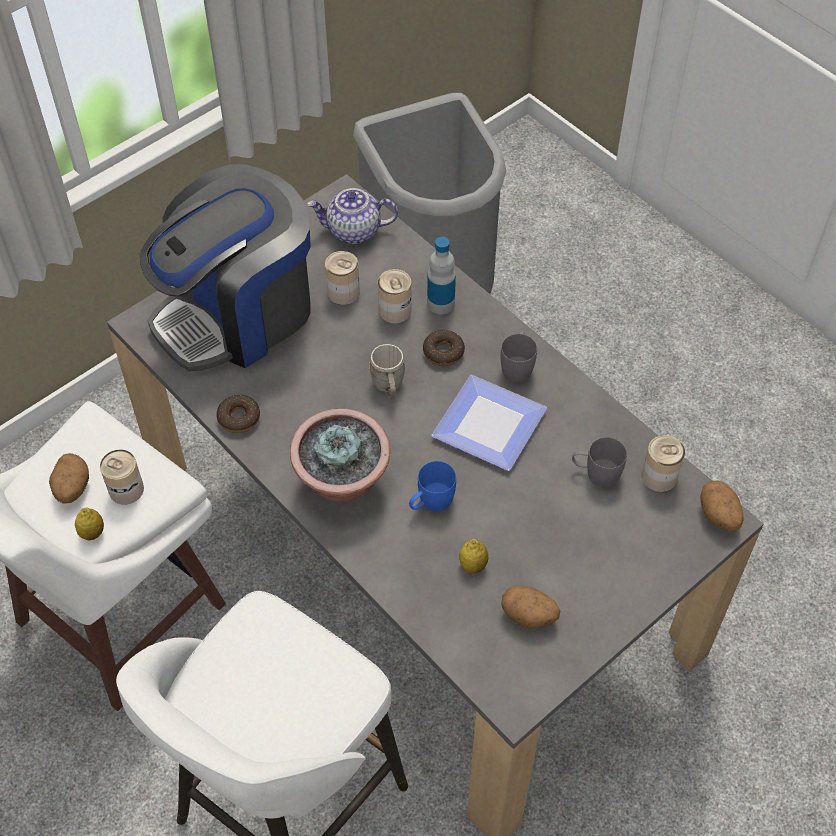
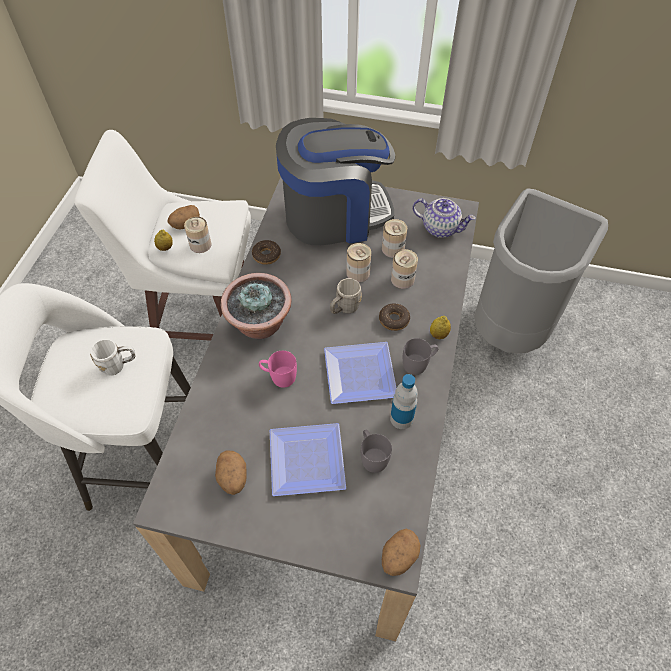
camera: 55 degrees right, 0 degrees up
(238, 314) = (335, 215): coffee machine -> coffee machine turned 150 degrees clockwise
(277, 662) = (118, 365): none -> white mug
(353, 231) = (441, 228): teapot -> teapot turned 150 degrees clockwise
(430, 502) = (278, 376): blue mug -> pink mug
(440, 303) = (429, 298): bottle -> bottle (401, 418)
(473, 565) = (249, 425): lemon -> lemon (438, 335)
(557, 530) = (309, 458): none -> plate
(659, 476) = (401, 497): can -> can (358, 273)

